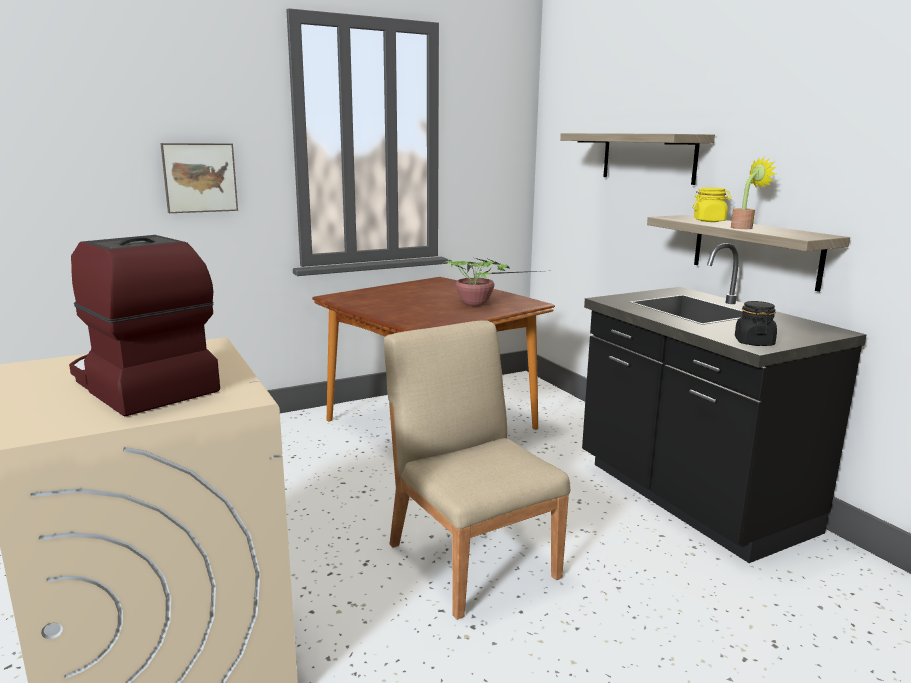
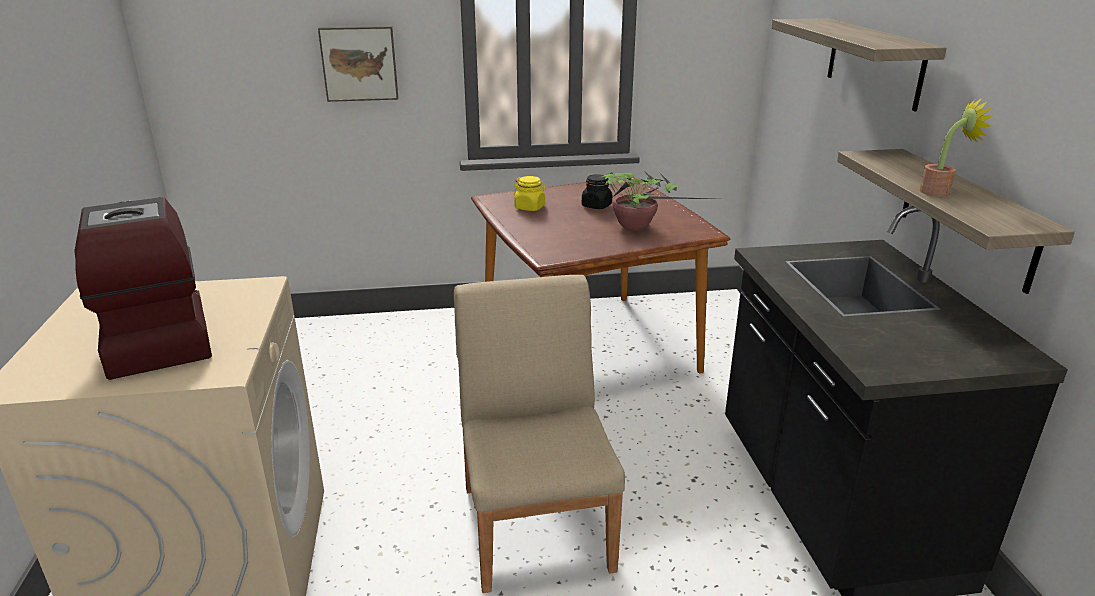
camera: 20 degrees right, 10 degrees up
(709, 221) = (912, 169): yellow jar -> yellow jar (530, 207)
(753, 342) = (880, 361): black jar -> black jar (596, 206)

